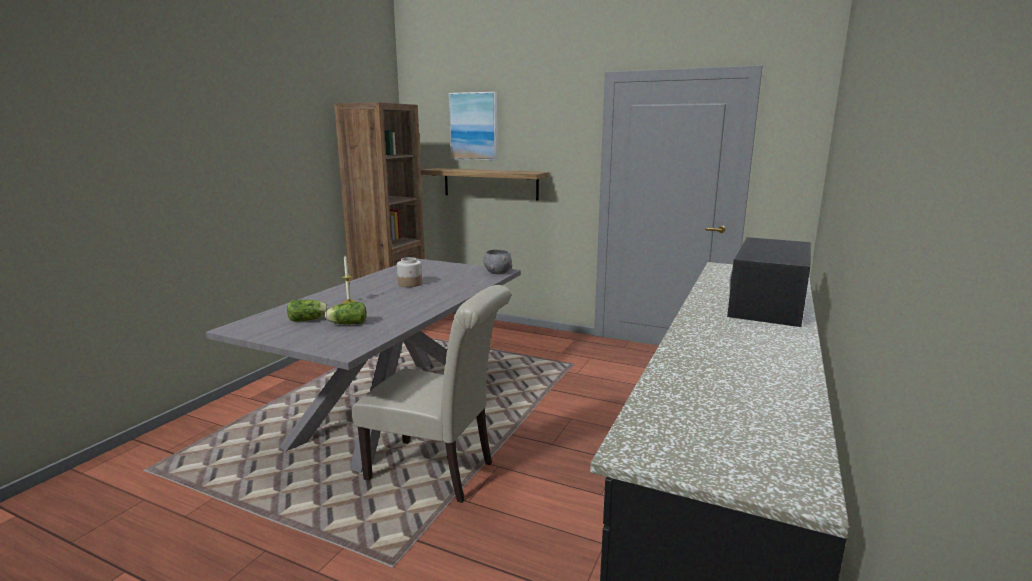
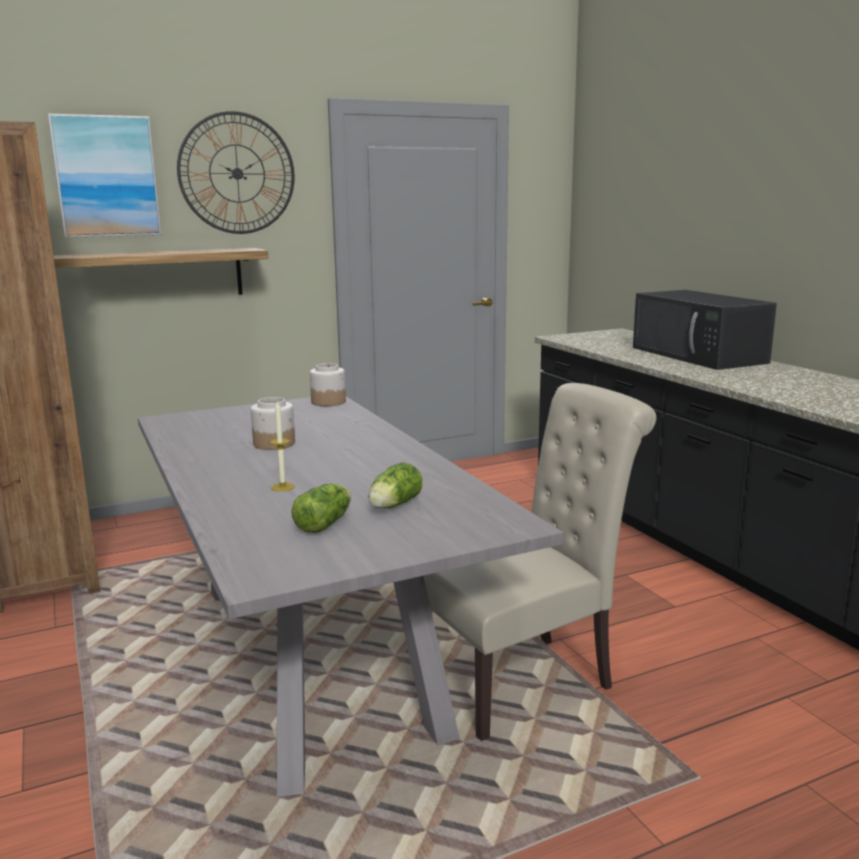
camera: 50 degrees left, 0 degrees up
(498, 272) = (328, 402): grey bowl -> jar
(541, 124) = (237, 173): none -> wall clock

